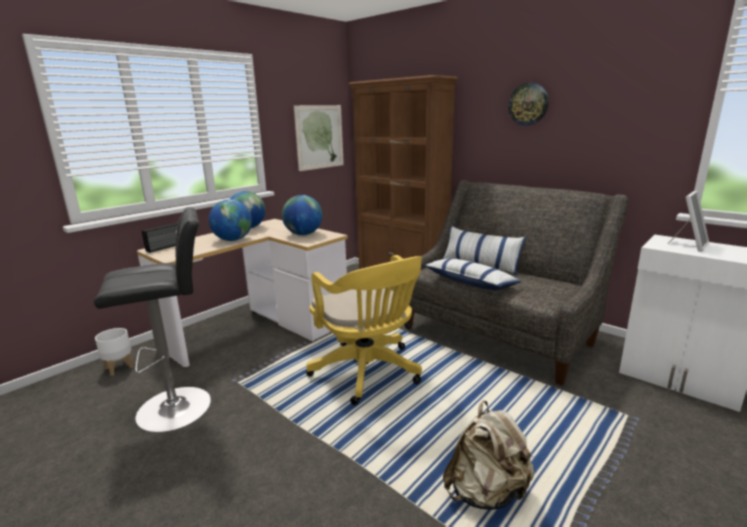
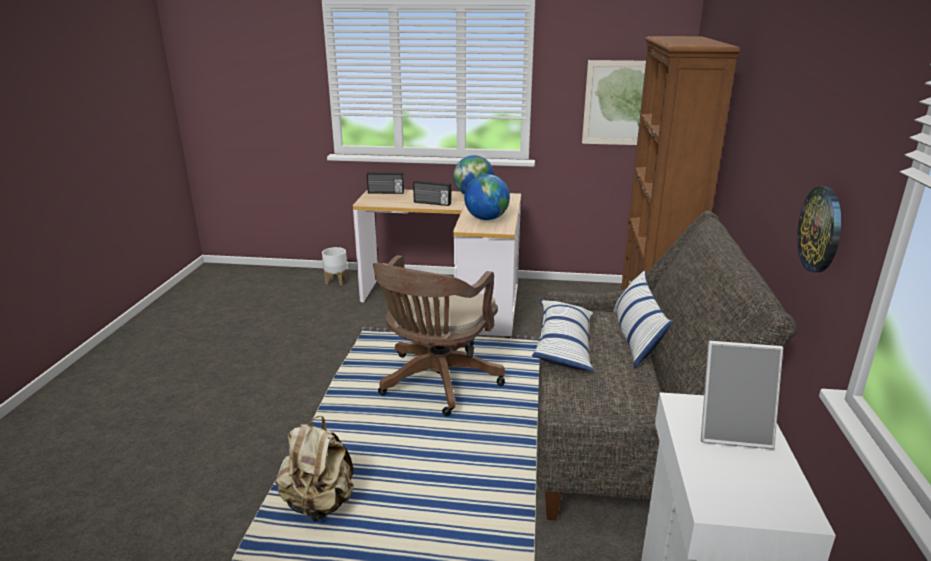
camera: 55 degrees right, 5 degrees up
(180, 406) = (314, 324): black stool -> none
(233, 240) = (432, 203): globe -> radio
(368, 373) = (437, 383): yellow office chair -> brown office chair
(528, 104) = (778, 114): wall clock -> wall clock (821, 229)

